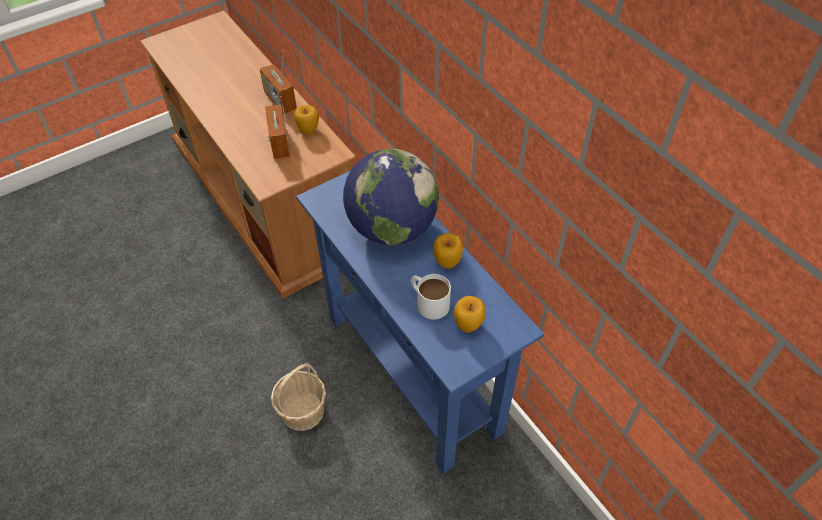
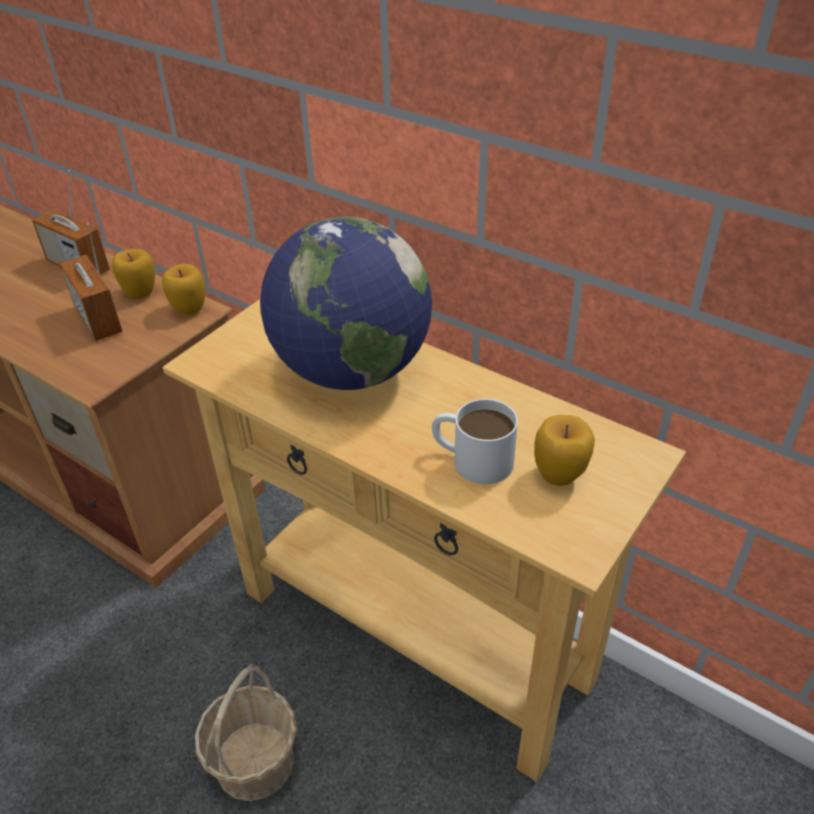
camera: 20 degrees left, 10 degrees down
(412, 372) = (413, 634): blue console table -> beige console table
(447, 262) = (469, 393): apple -> apple (189, 309)

